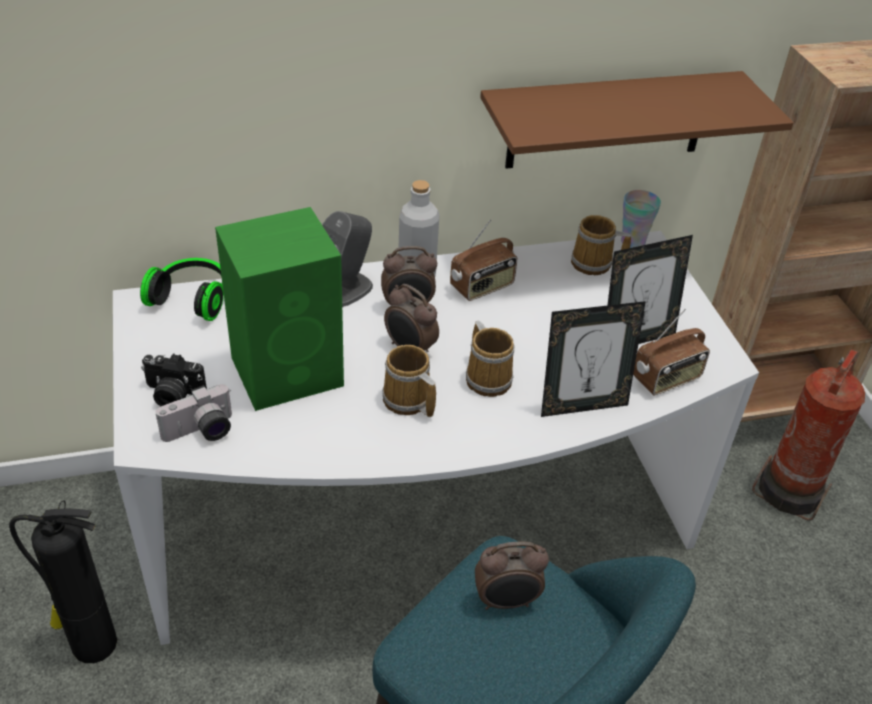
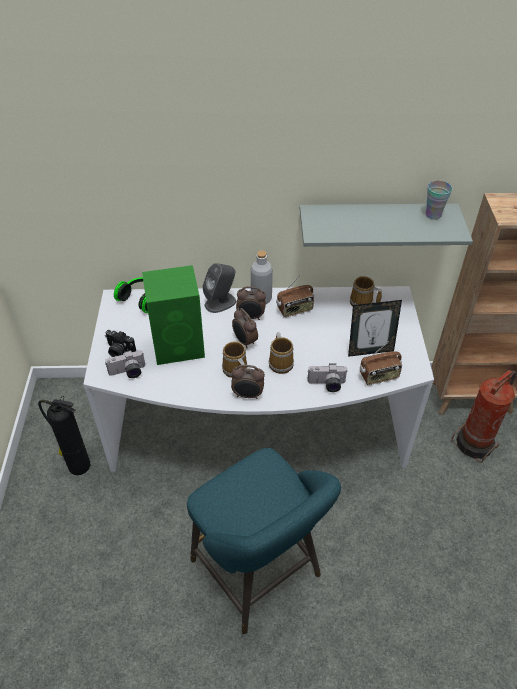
camera: 15 degrees right, 5 degrees up
(506, 601) = (258, 482): alarm clock -> alarm clock (248, 395)
(582, 405) = (326, 385): picture frame -> camera
(608, 120) = (375, 224): brown shelf -> grey shelf
(632, 242) = (390, 291): cup -> cup (433, 214)

